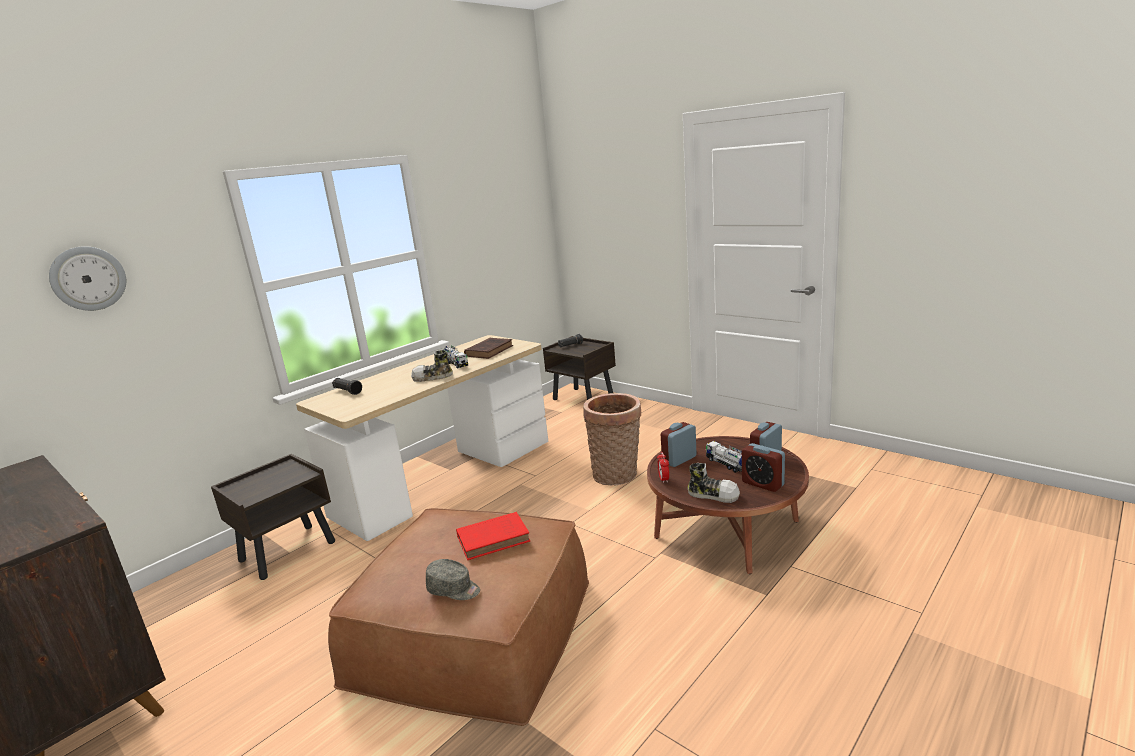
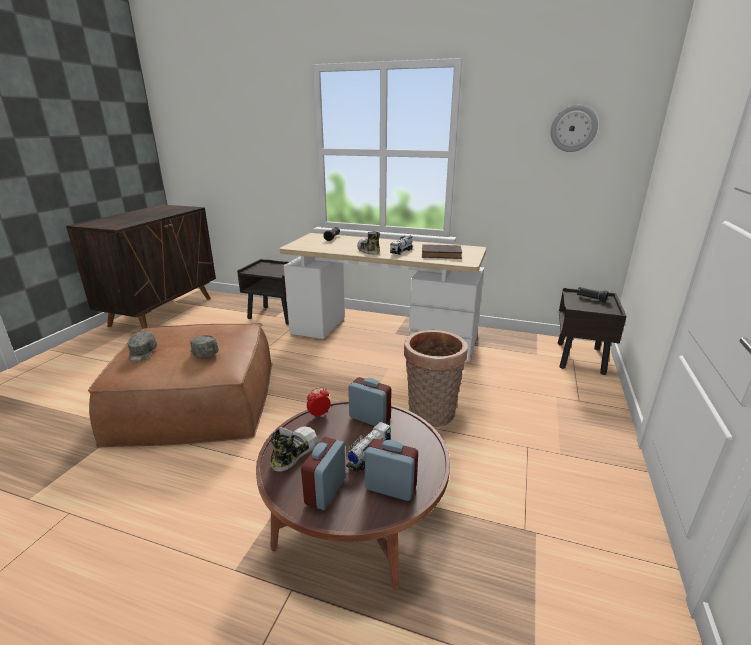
camera: 65 degrees right, 5 degrees up
(88, 278) = (239, 123): wall clock -> wall clock (573, 128)
(495, 539) = (203, 352): red book -> grey cap
(713, 495) = (293, 453): shoe -> shoe turned 150 degrees counterclockwise

